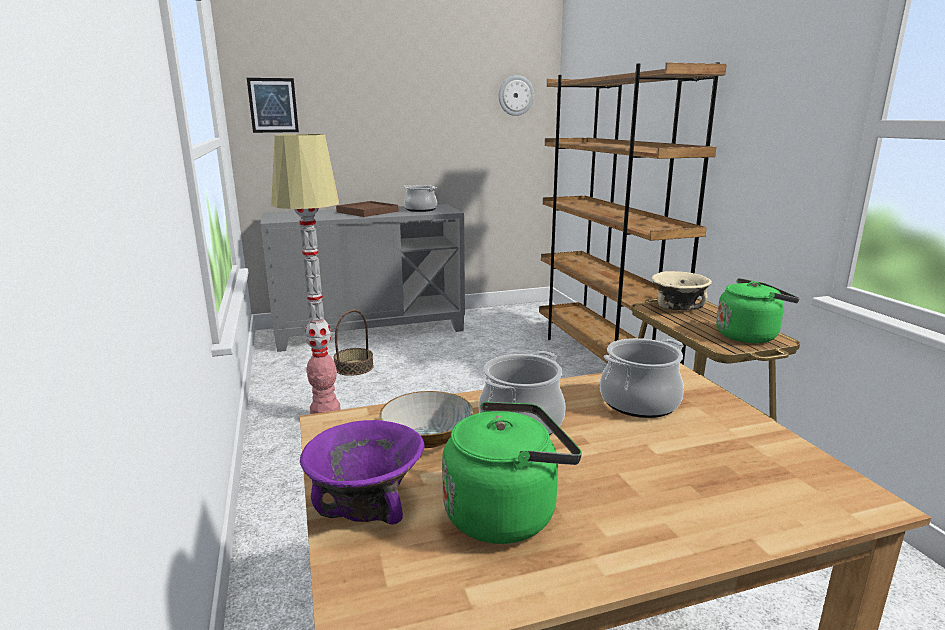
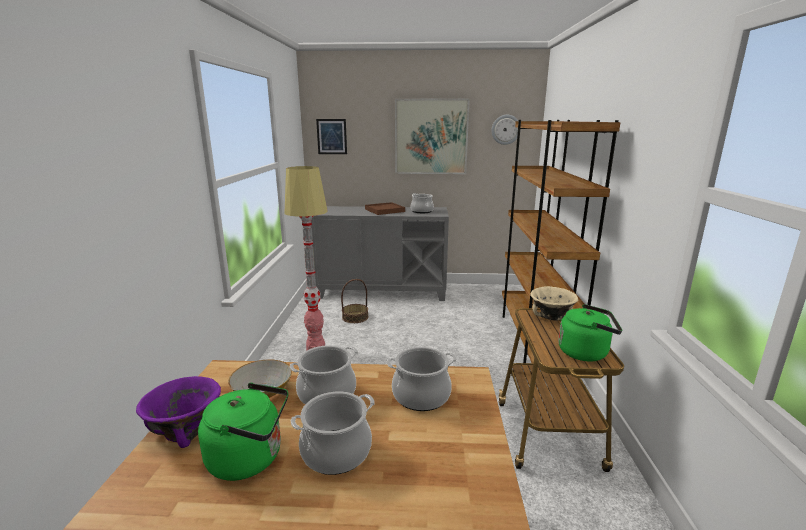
camera: 20 degrees right, 0 degrees up
(420, 105) = (431, 137): none -> picture
(610, 479) = (336, 451): none -> cooking pot

